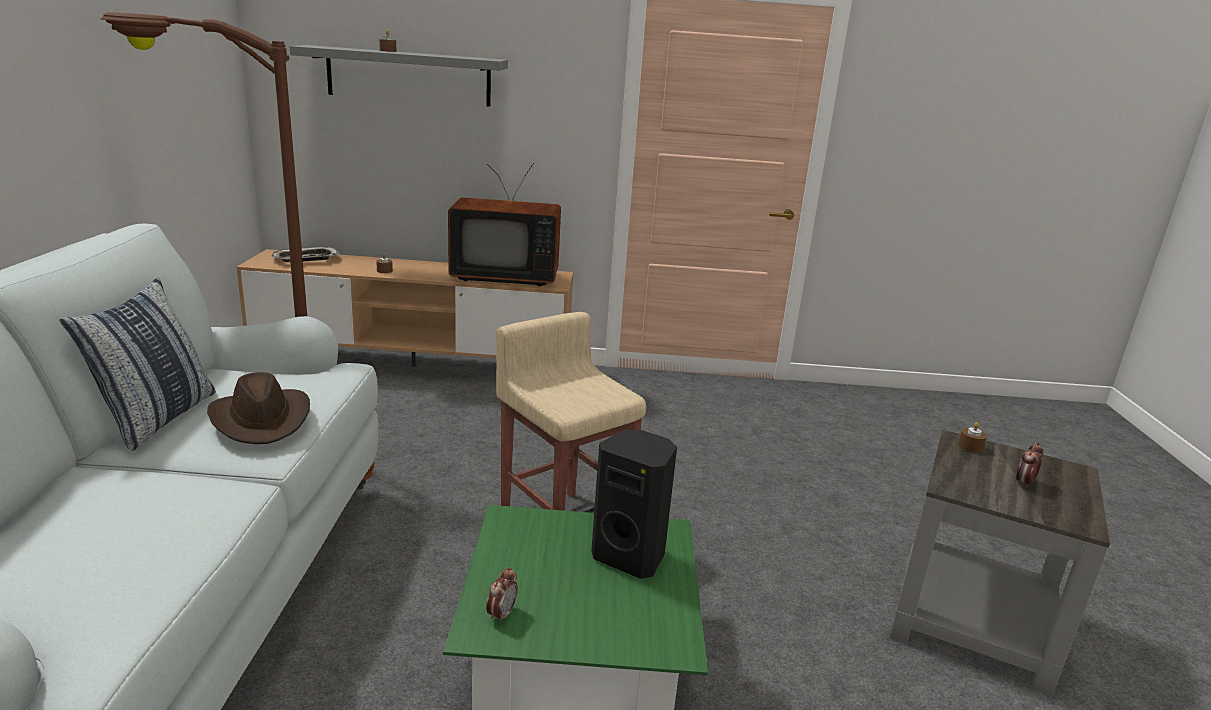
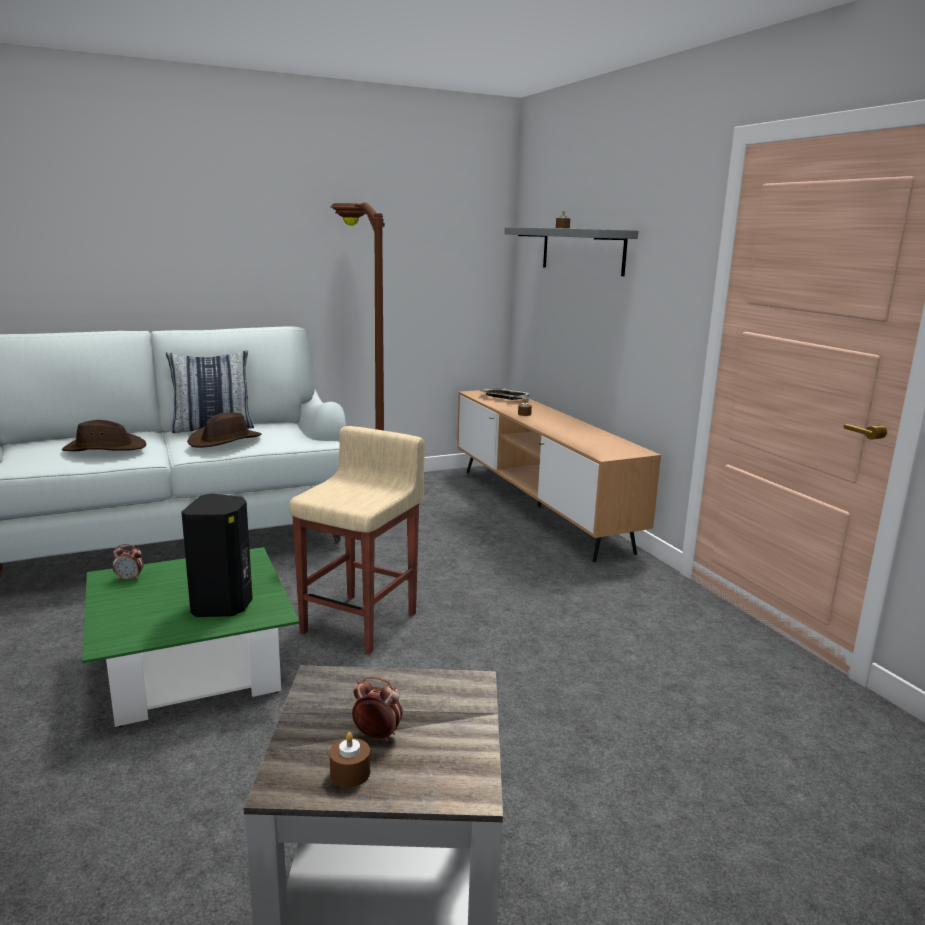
camera: 65 degrees right, 5 degrees down
(149, 515) = (104, 448): none -> brown hat
(504, 276) = (590, 439): television -> none
(970, 447) = (457, 692): brown candle -> brown candle (350, 773)

